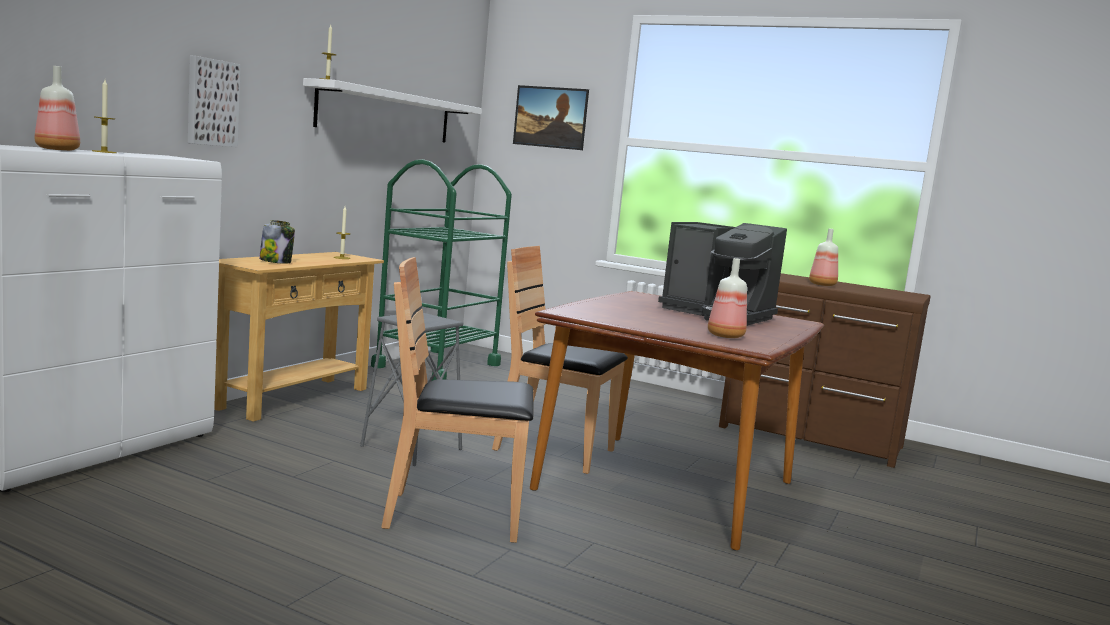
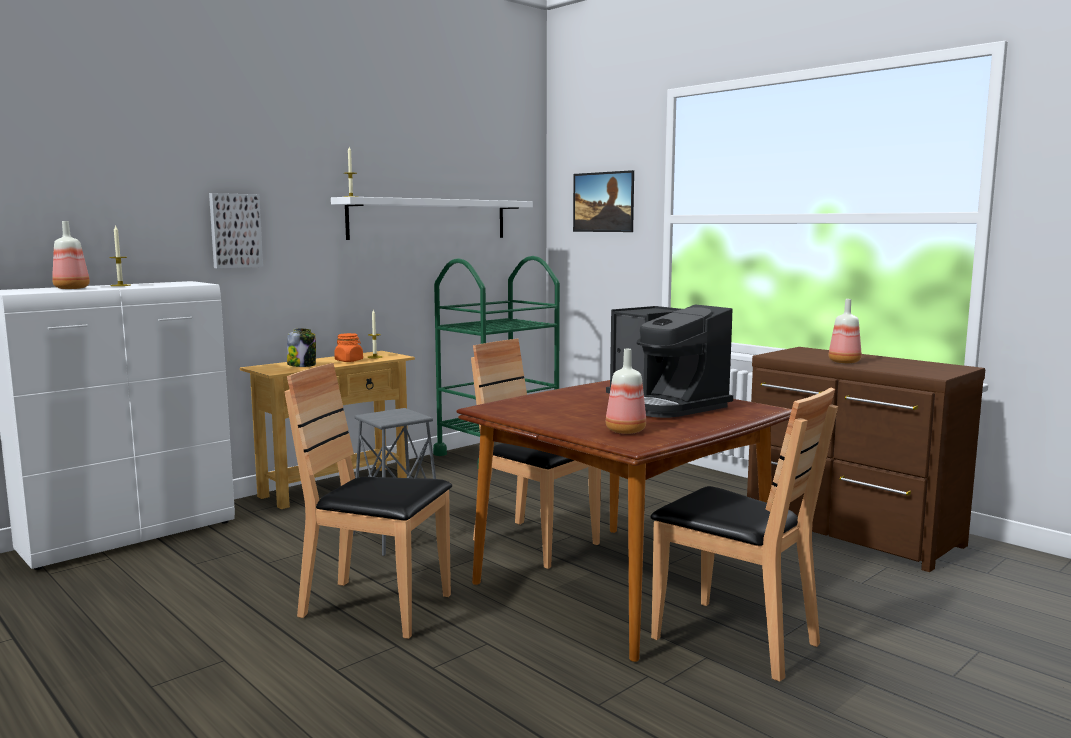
camera: 20 degrees right, 0 degrees up
(320, 260) = (349, 360): none -> orange jar
(798, 527) = (734, 639): none -> brown chair

